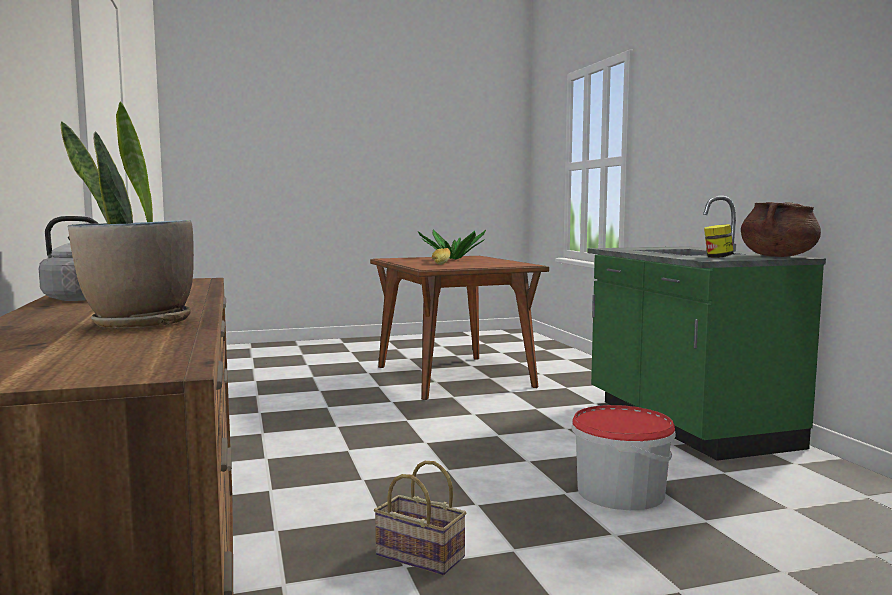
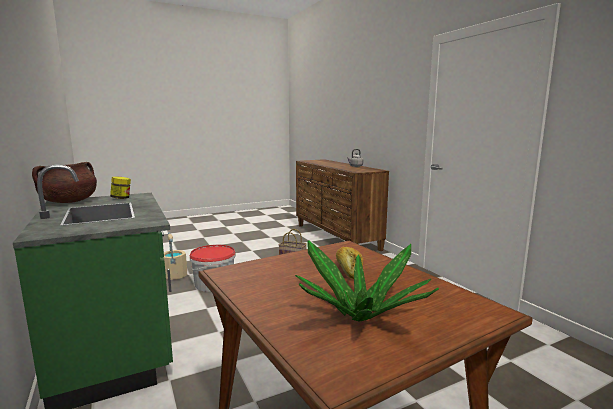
camera: 170 degrees right, 5 degrees up
(139, 323) = (323, 163): potted plant -> none
(739, 518) = (174, 276): none -> beige bucket

